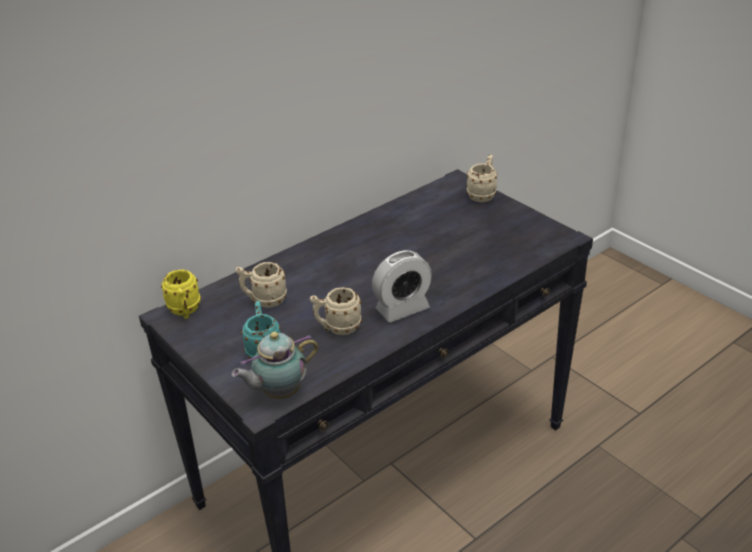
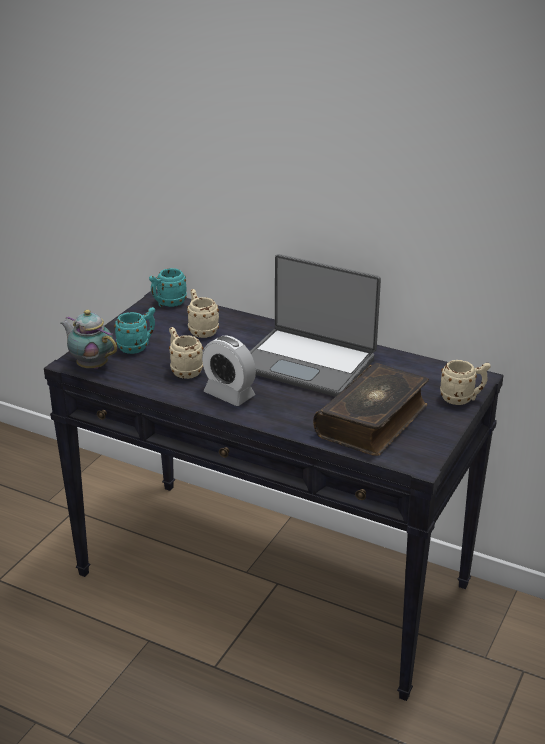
camera: 65 degrees right, 5 degrees down
(185, 311) = (168, 304): yellow mug -> turquoise mug
(376, 252) = (308, 363): none -> laptop
(492, 242) = (373, 421): none -> book

